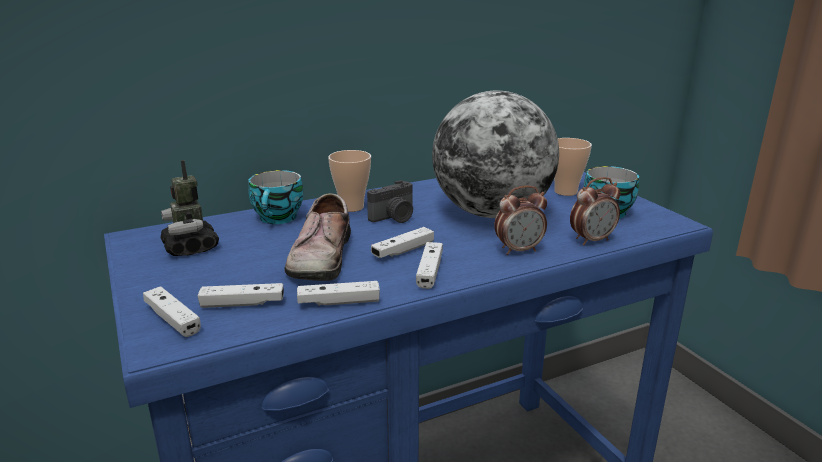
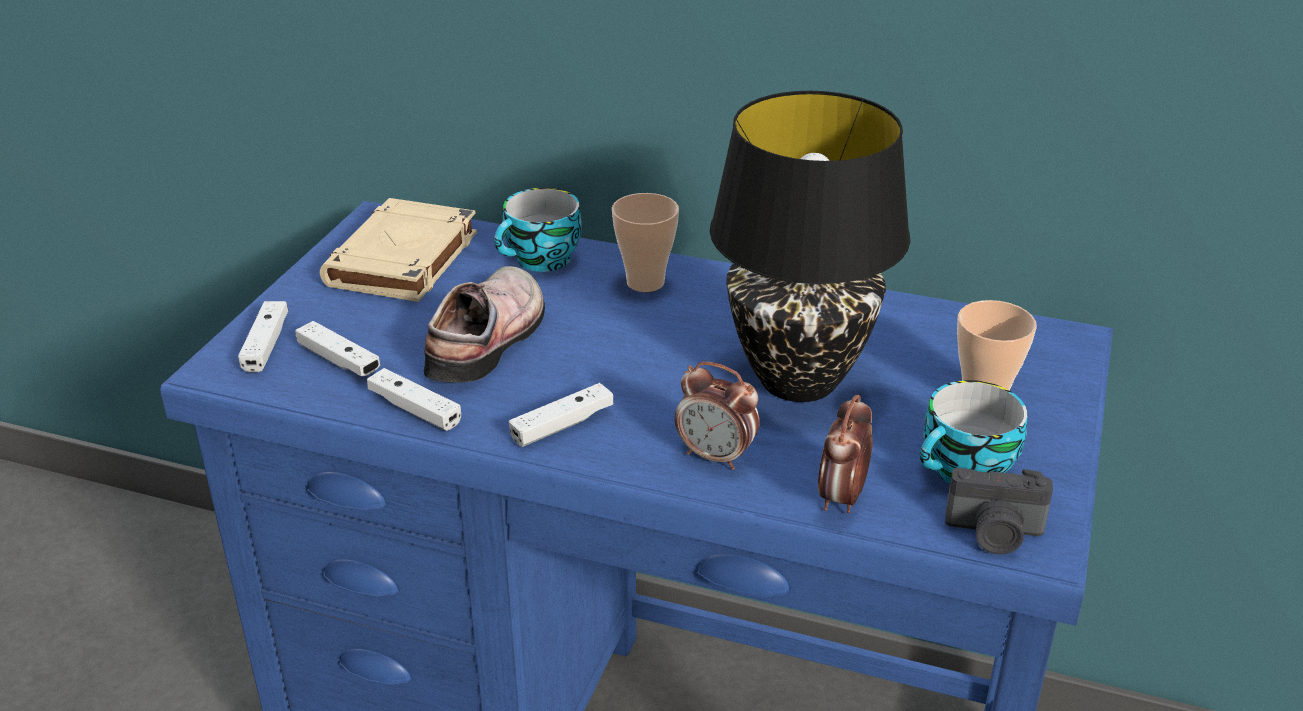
camera: 45 degrees right, 10 degrees up
(191, 247) = (402, 260): toy robot -> beige book
(318, 257) = (491, 339): shoe -> shoe turned 150 degrees clockwise
(394, 218) = (664, 325): camera -> camera (994, 534)
(403, 251) = (586, 380): white game controller -> none
(491, 213) = (796, 381): globe -> black table lamp
(592, 240) = (842, 498): alarm clock -> alarm clock turned 90 degrees clockwise

